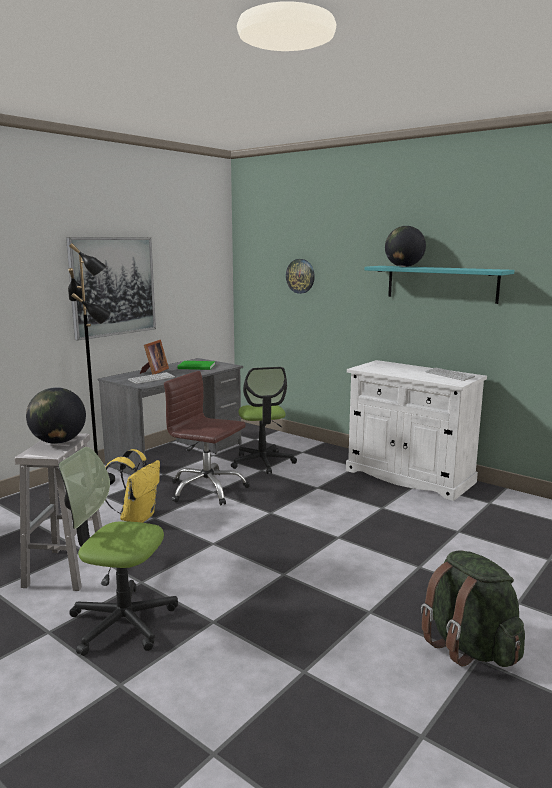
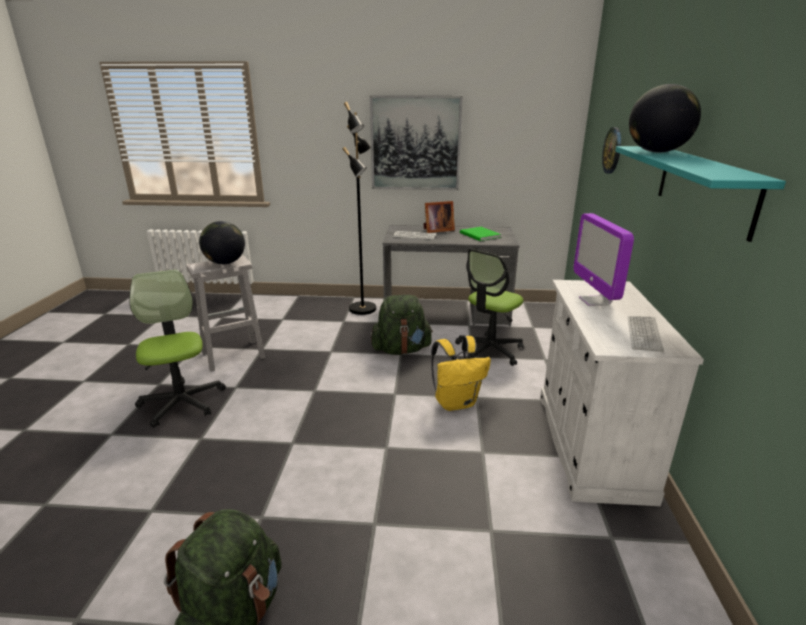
camera: 55 degrees right, 10 degrees up
(137, 517) = (324, 345): yellow backpack -> yellow backpack (456, 402)
(207, 489) = (401, 350): brown office chair -> green backpack
(395, 371) = (594, 301): none -> monitor

